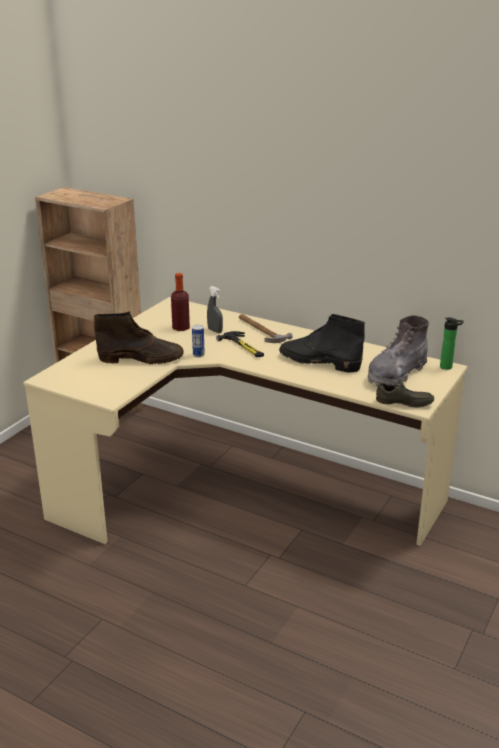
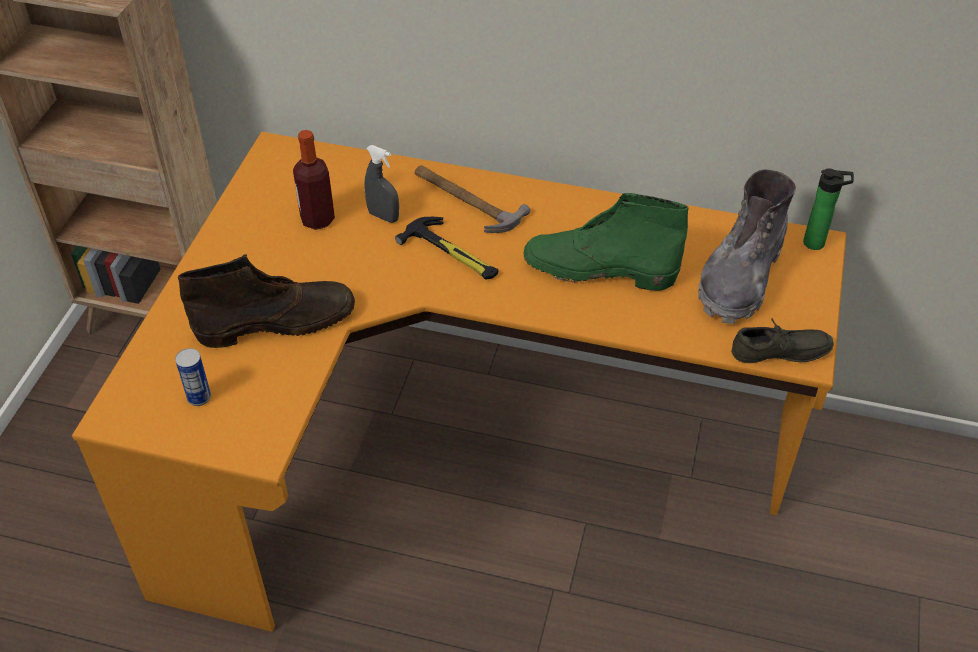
camera: 15 degrees left, 20 degrees up
(198, 355) = (378, 290): can -> can (199, 397)
(241, 487) = (458, 451): beige desk -> orange desk
(318, 362) = (598, 269): black boot -> green boot

